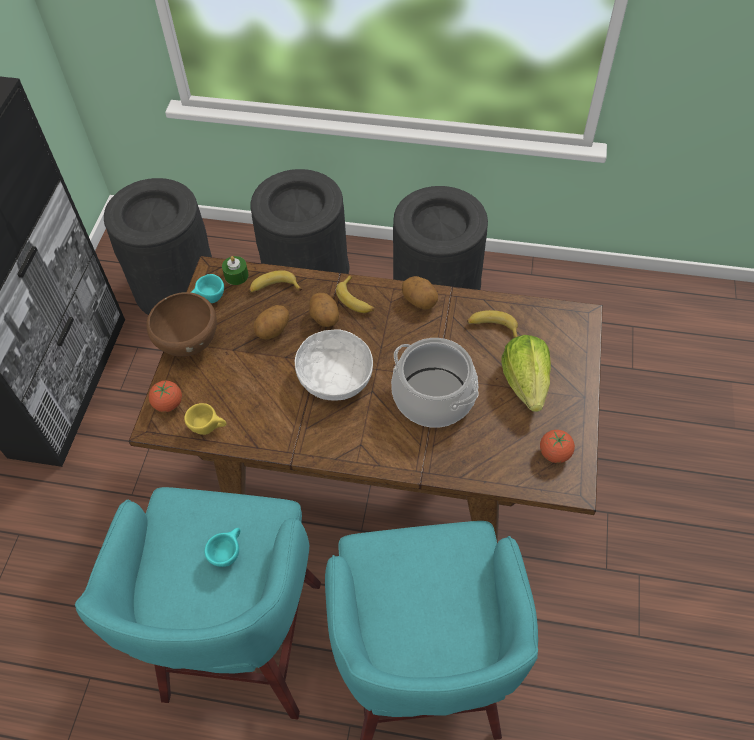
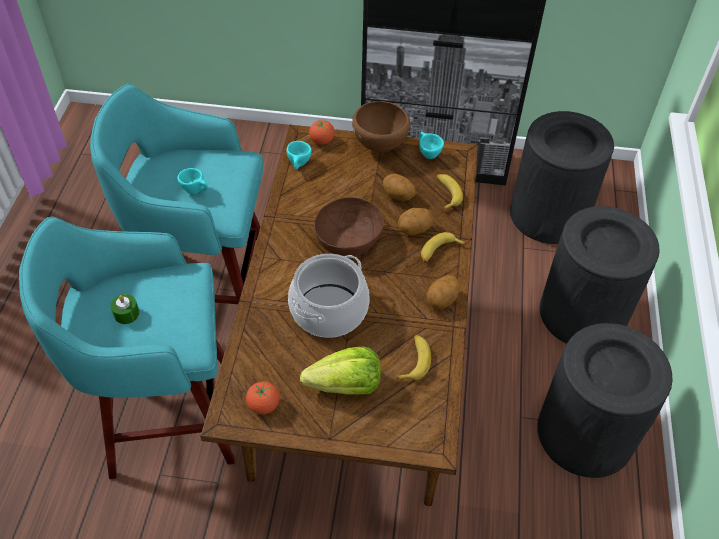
camera: 85 degrees right, 5 degrees down
(209, 428) = (299, 166): yellow cup -> turquoise cup
(236, 275) = (458, 168): green candle -> green candle (126, 313)
(335, 378) = (348, 240): white bowl -> brown bowl

